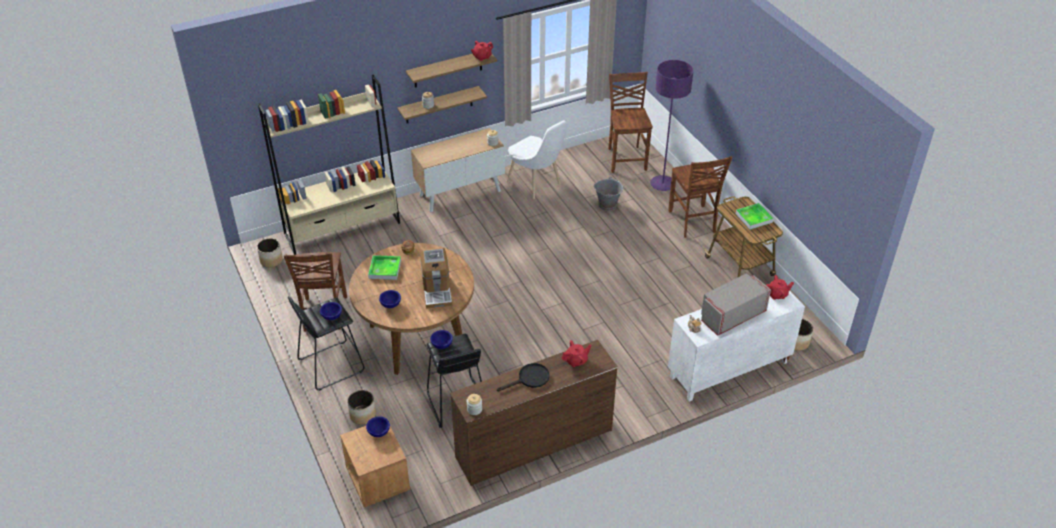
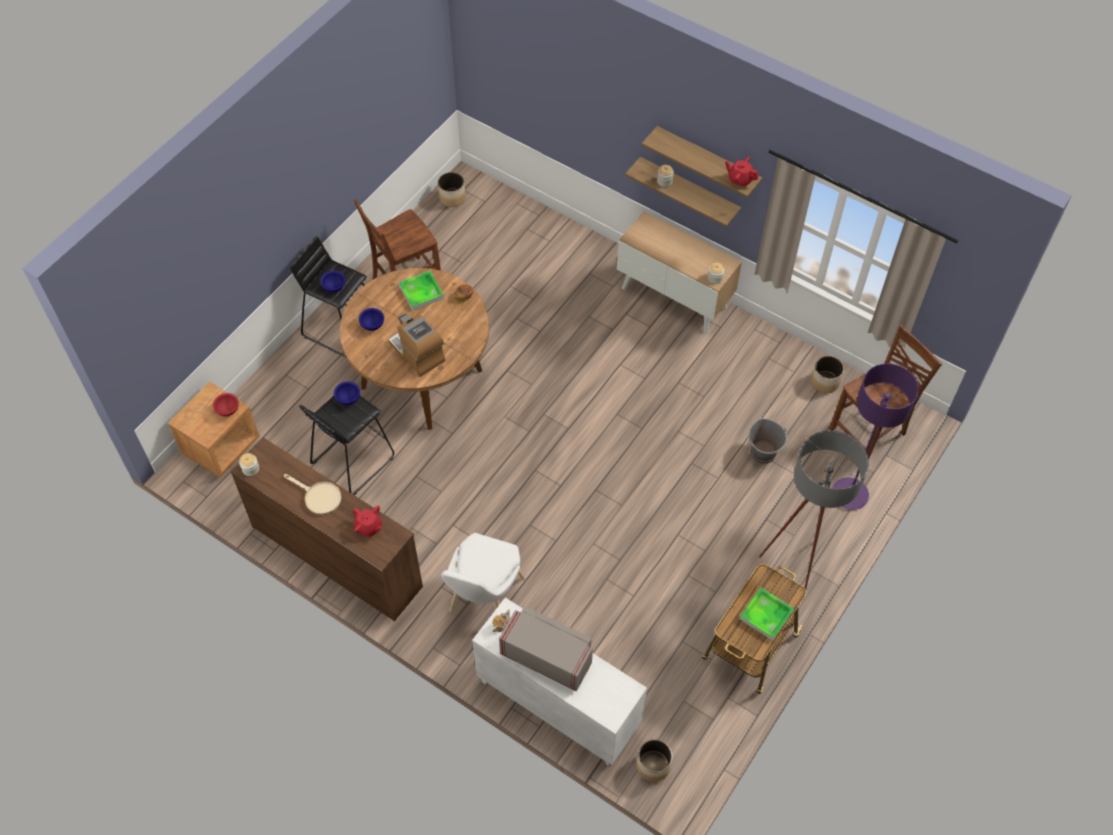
camera: 60 degrees right, 15 degrees up
(343, 228) = (540, 227): beige bookcase -> none
(362, 415) = (293, 389): planter -> planter (824, 382)
(379, 432) = (228, 410): blue bowl -> red bowl
(437, 290) = (417, 353): coffee machine -> coffee machine turned 90 degrees clockwise
(529, 379) = (318, 497): black frying pan -> beige frying pan
(536, 184) = (746, 362): white chair -> white chair (483, 599)
(692, 222) = (798, 559): brown chair -> grey floor lamp
(777, 295) = (616, 694): red teapot -> none

